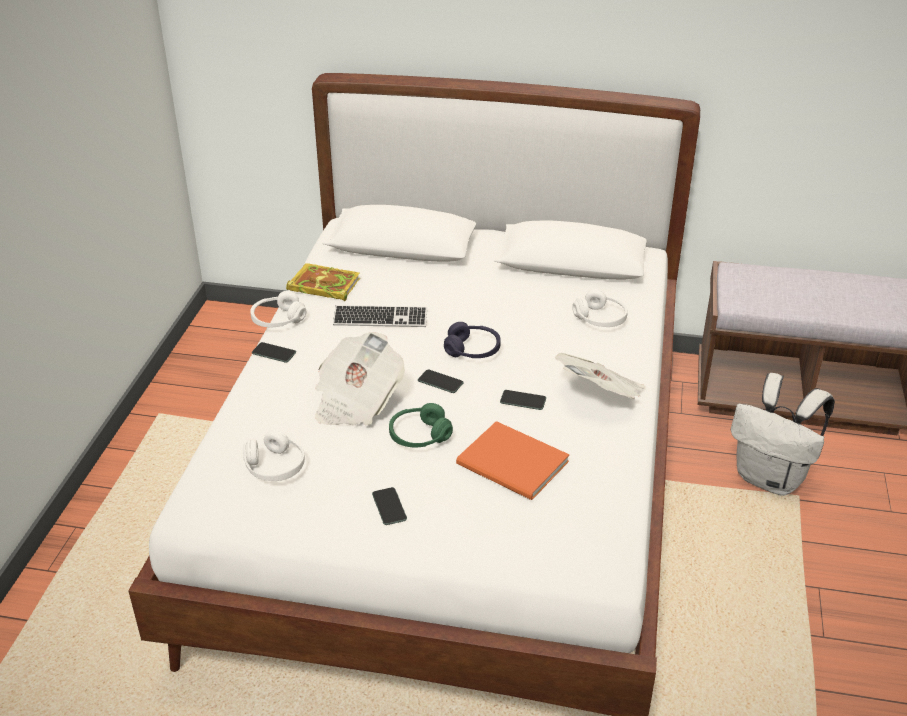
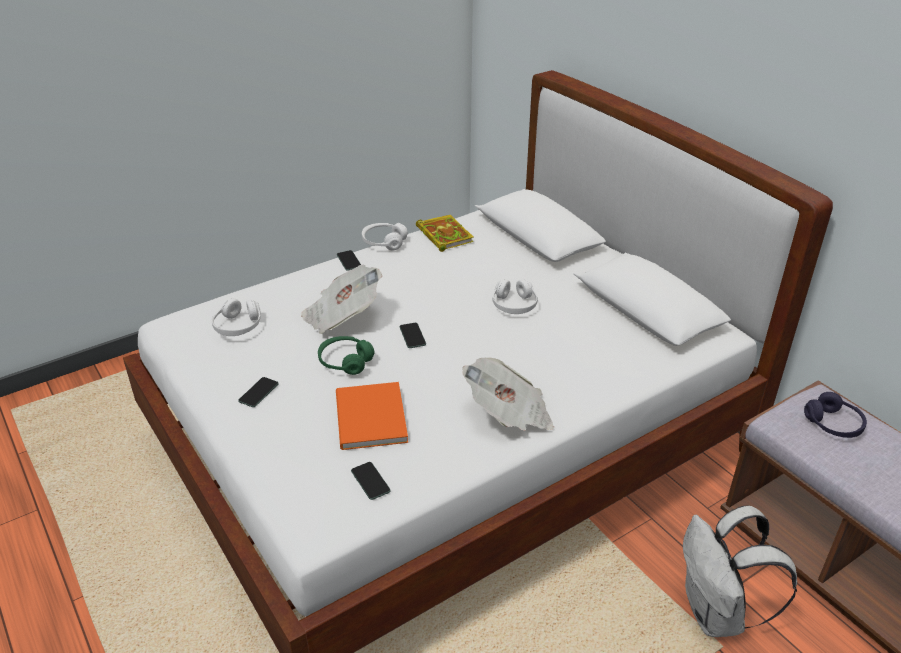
camera: 45 degrees right, 0 degrees up
(380, 318) = (444, 274): keyboard -> none
(472, 350) = (468, 328): purple headphones -> purple headphones (833, 424)
(523, 400) = (446, 382): phone -> phone (370, 481)
(600, 319) = (599, 360): white headphones -> white headphones (514, 305)

